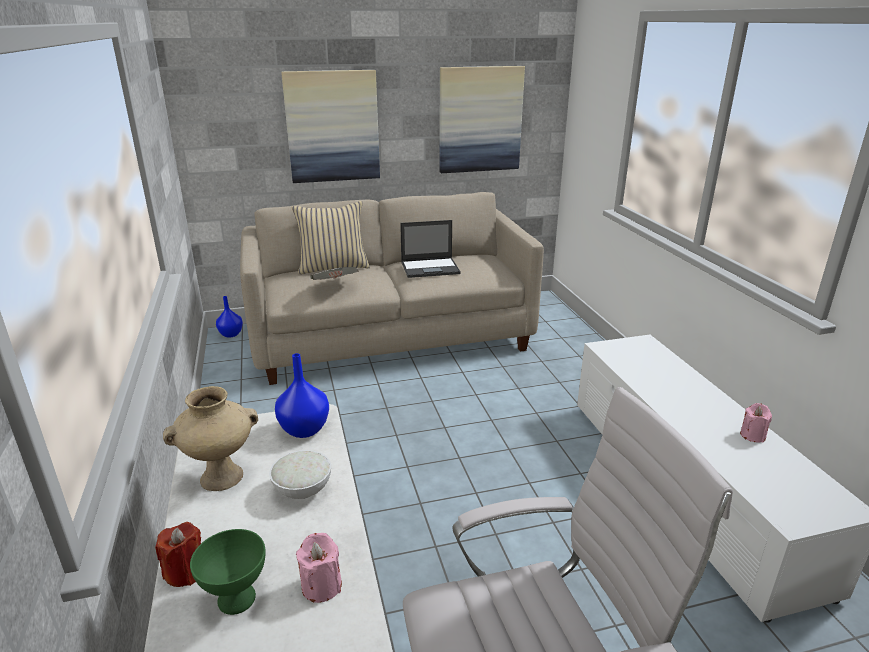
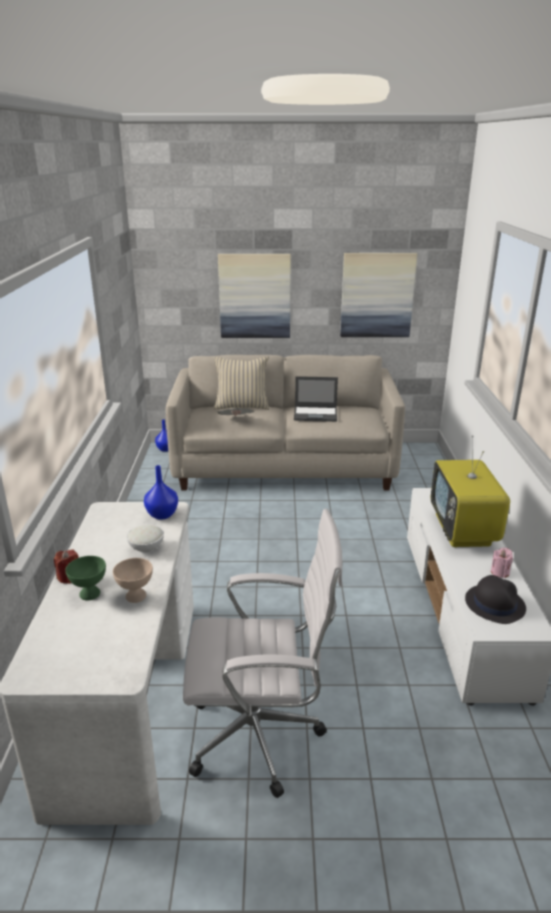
camera: 15 degrees right, 0 degrees up
(222, 476) = (105, 533): beige vase -> none
(321, 586) = (135, 596): pink candle -> beige bowl
(676, 388) = (463, 531): none -> television
(776, 480) = (494, 603): none -> black hat

